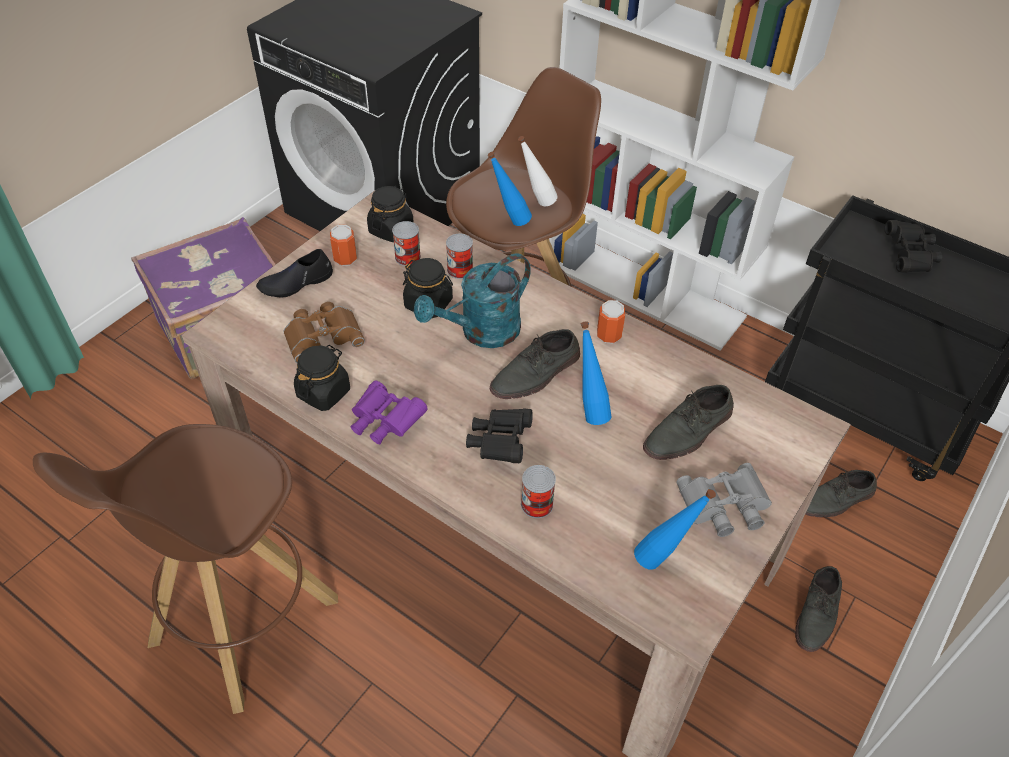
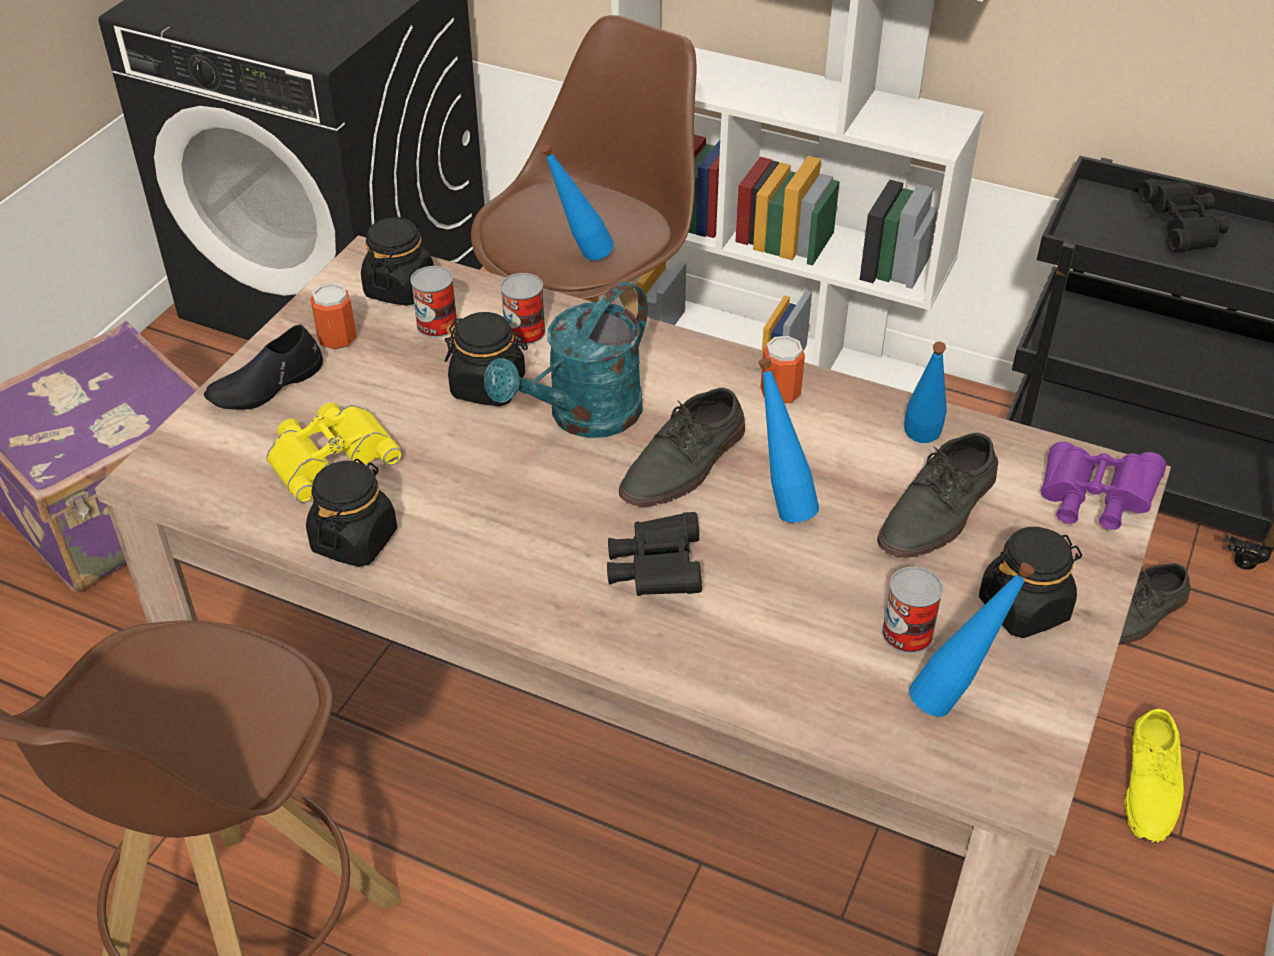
camera: 10 degrees left, 5 degrees down
(323, 335) = (330, 455): brown binoculars -> yellow binoculars
(385, 422) = (466, 569): purple binoculars -> purple binoculars (1093, 501)
(536, 204) = (613, 227): white bottle -> none
(537, 504) = (739, 652): can -> can (907, 633)
(689, 385) = (920, 446): none -> blue bottle
(725, 505) = (1024, 608): grey binoculars -> black jar
(817, 612) = (1151, 784): grey shoe -> yellow shoe

